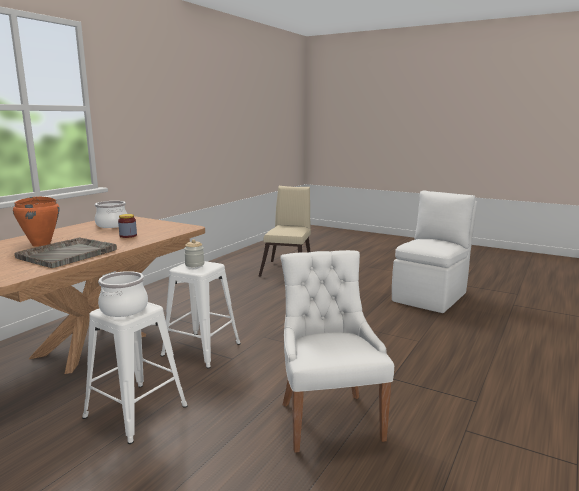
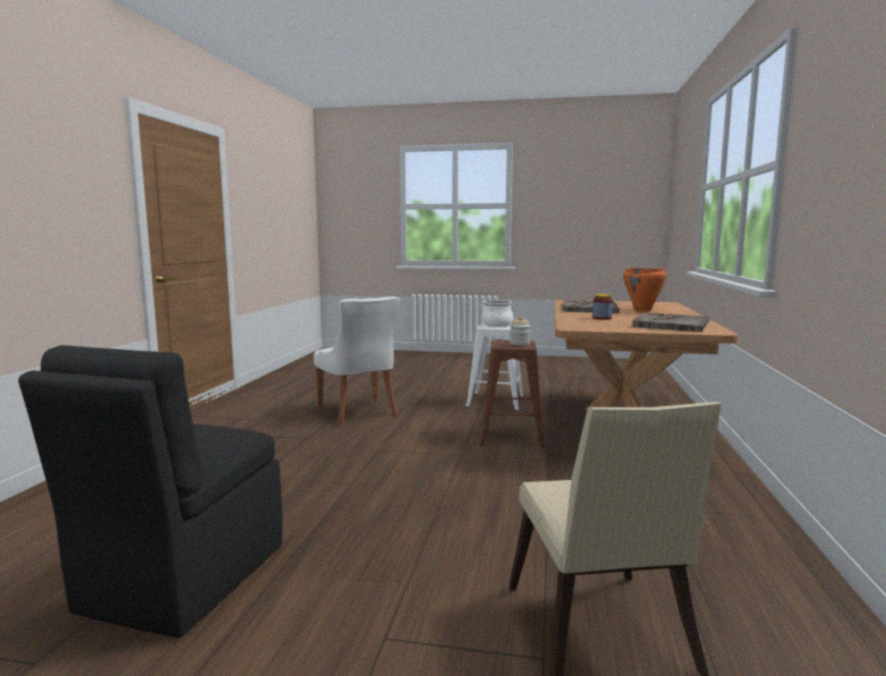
camera: 160 degrees right, 5 degrees down
(112, 225) = (671, 324): cooking pot -> grey tray
(201, 350) = (510, 435): white stool -> brown stool
(430, 296) = (180, 579): white chair -> black chair

